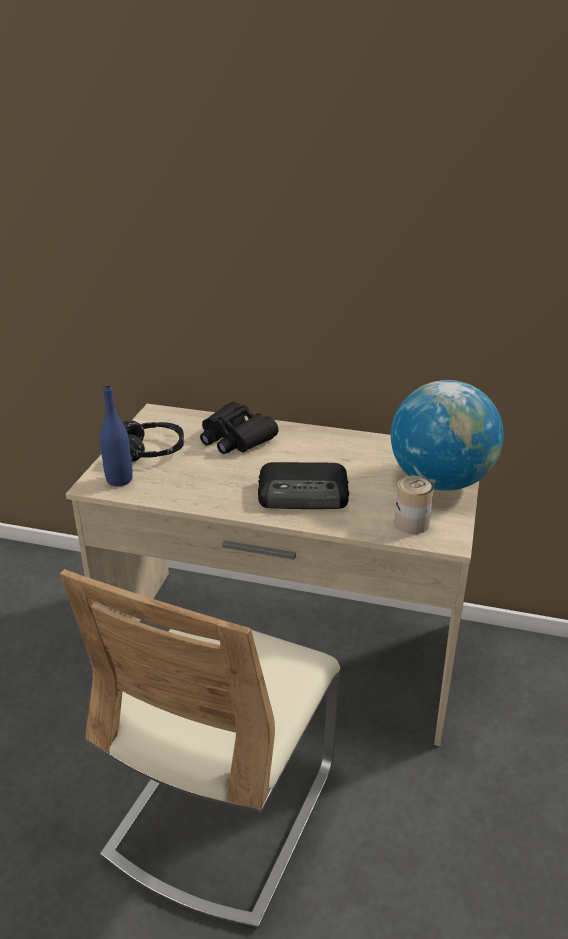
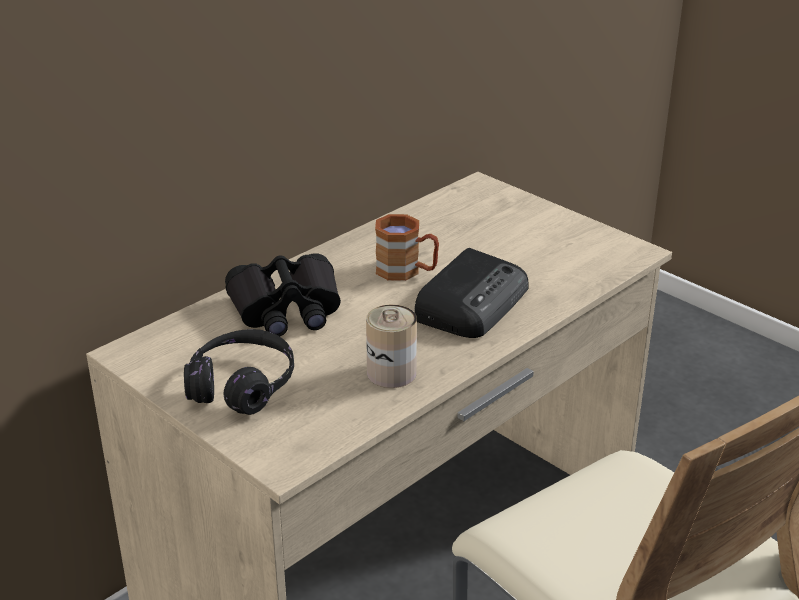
camera: 60 degrees left, 0 degrees up
(119, 480) = (294, 434): blue bottle -> none
(317, 461) = (406, 271): none -> brown mug
(411, 523) = (589, 260): can -> can (391, 373)
(440, 481) = (524, 216): globe -> none

